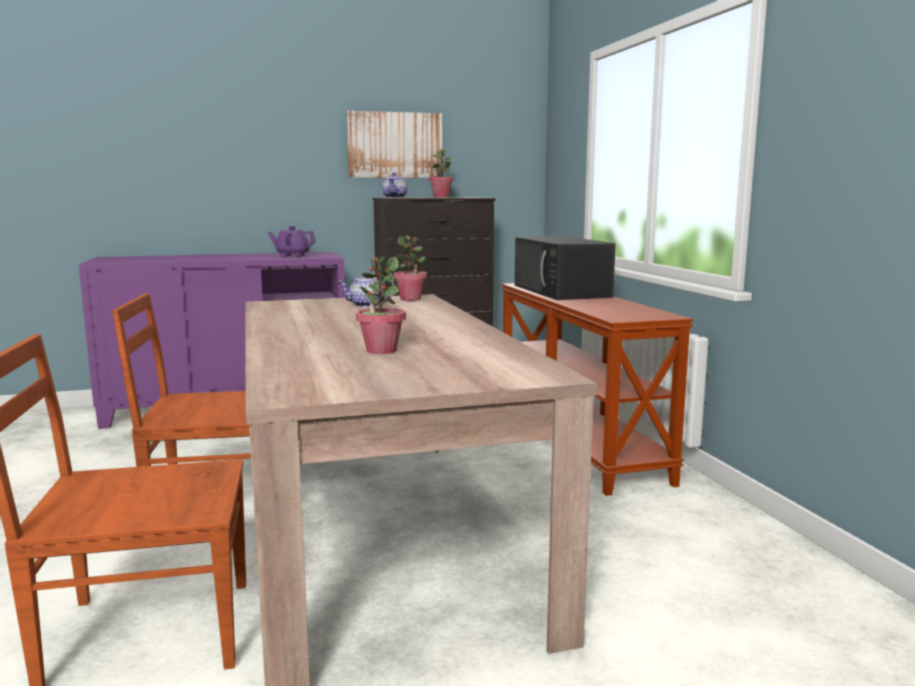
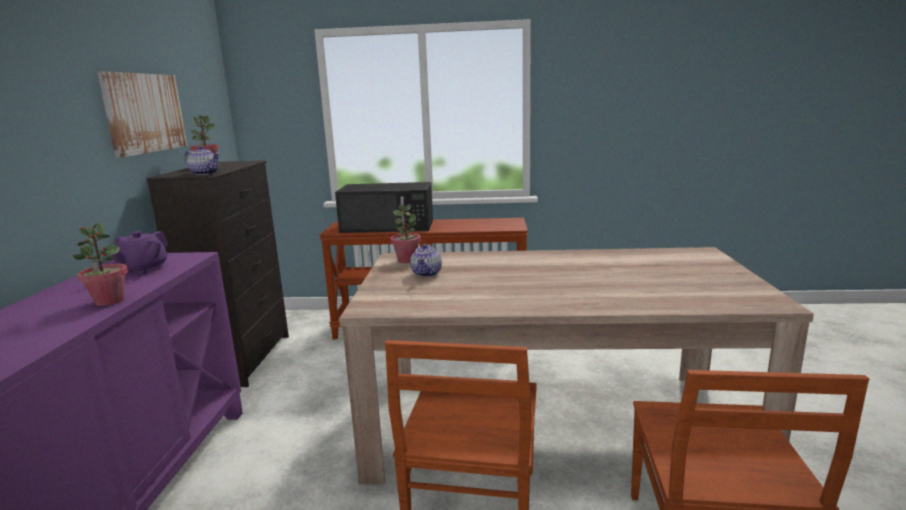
camera: 70 degrees left, 5 degrees up
(381, 350) = (634, 278): potted plant -> potted plant (109, 301)

